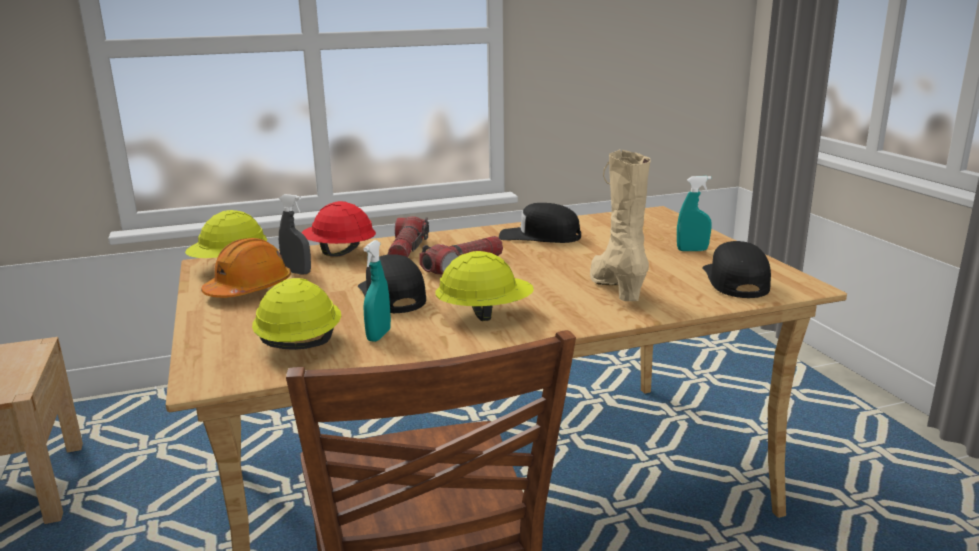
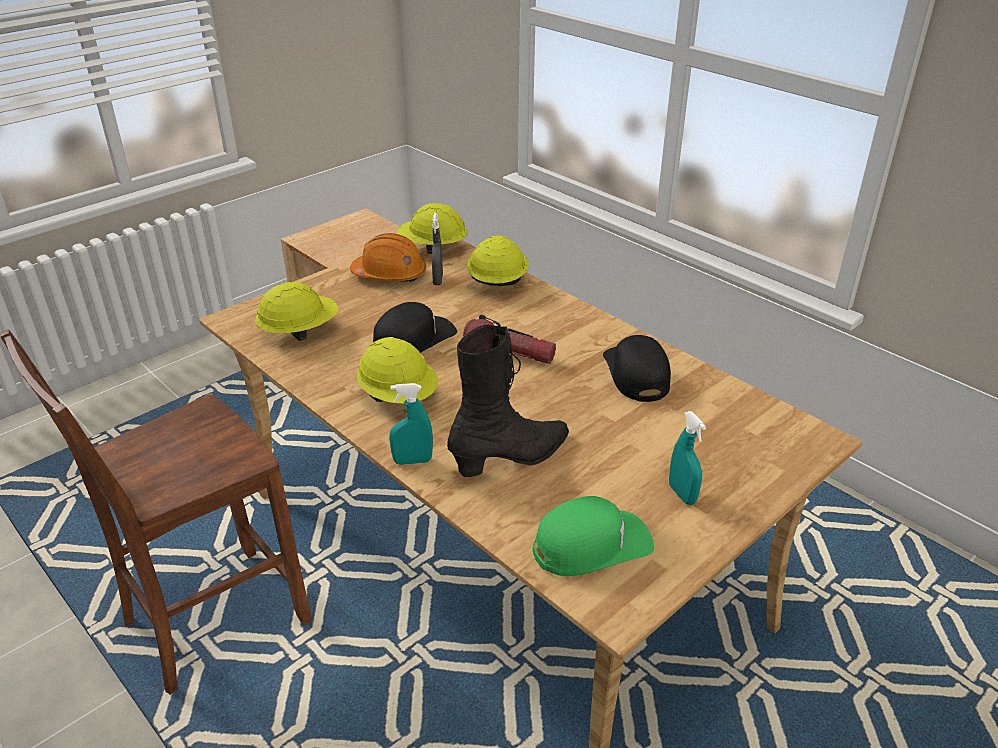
camera: 65 degrees right, 15 degrees up
(339, 253) = (497, 282): red hard hat -> yellow hard hat
(379, 335) = (330, 359): turquoise spray bottle -> turquoise spray bottle (412, 461)
(407, 251) = (528, 312): flashlight -> none
(616, 288) = (511, 458): beige boot -> black boot
(735, 281) = (592, 545): black cap -> green cap

